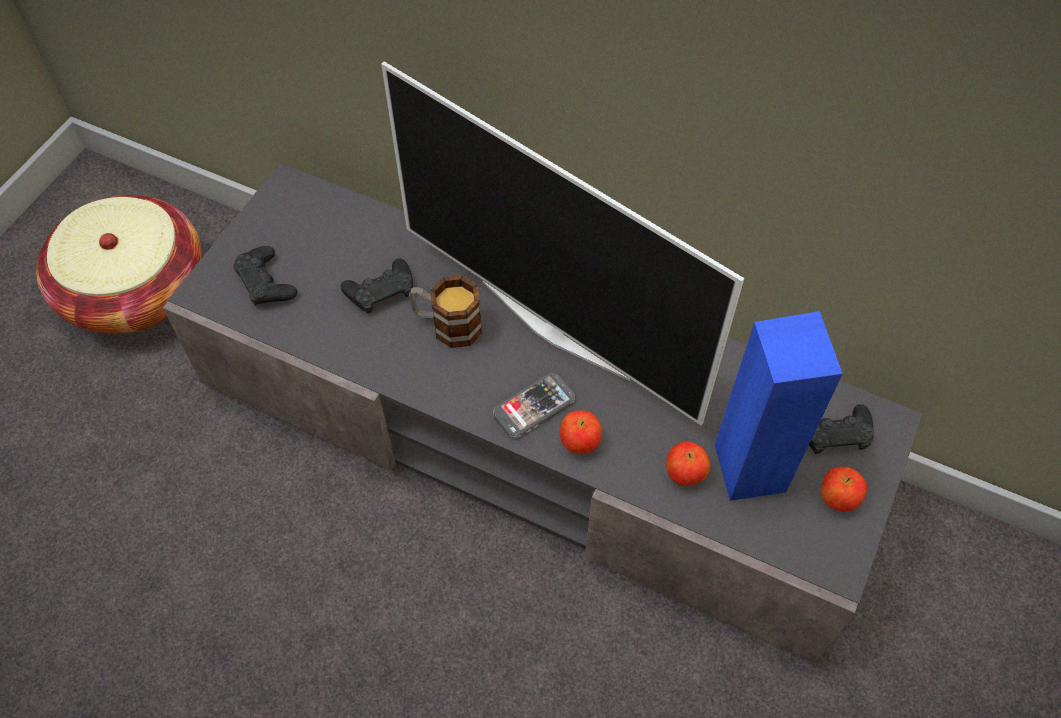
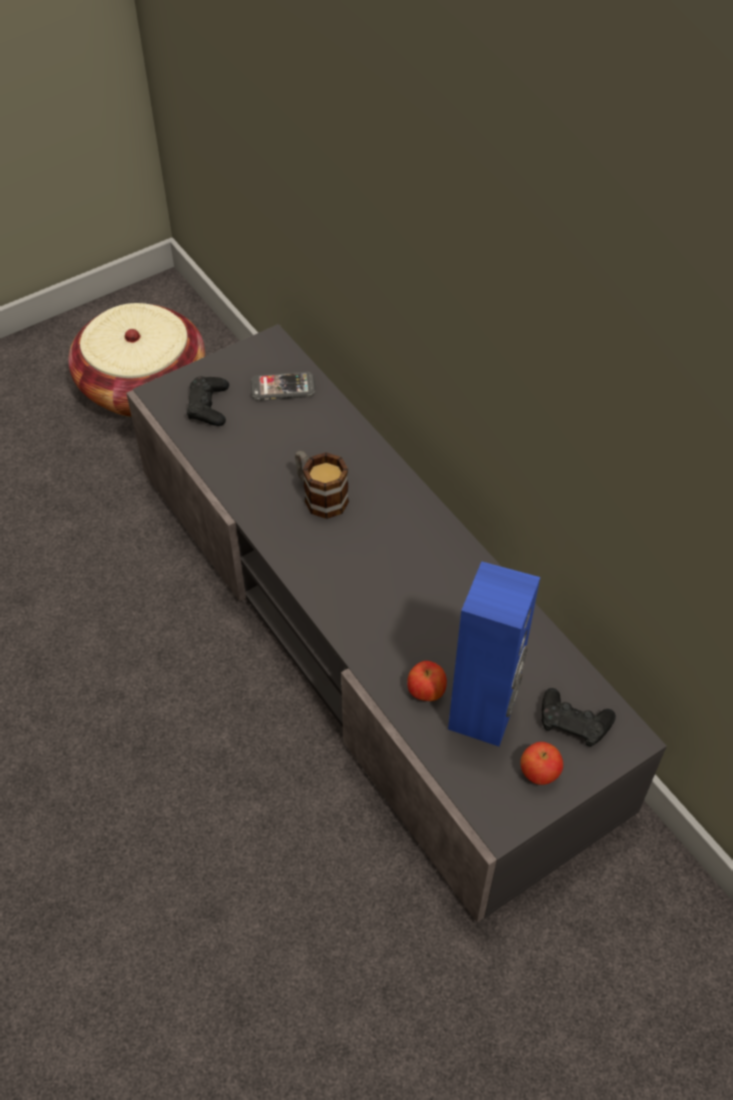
camera: 30 degrees right, 5 degrees down
(381, 291) = (287, 449): black game controller -> none
(534, 407) = (343, 586): phone -> phone (283, 388)
(556, 328) = (402, 536): television -> none
(579, 442) = (360, 628): apple -> none

